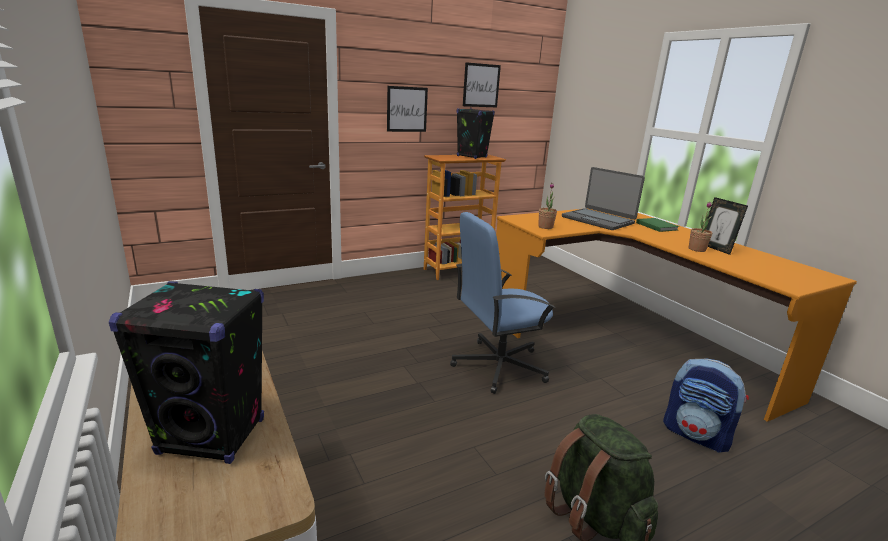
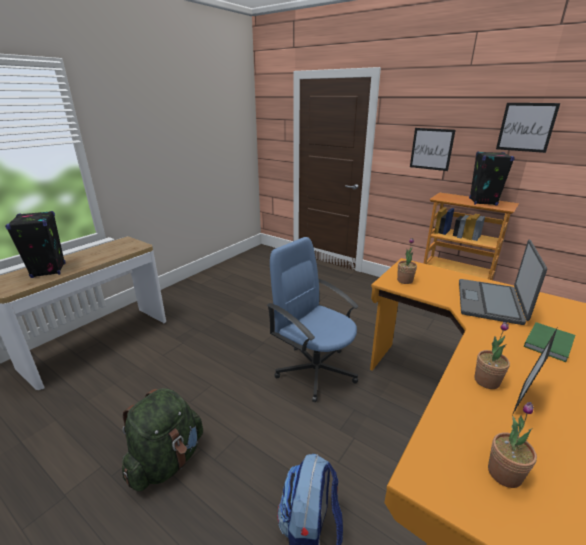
camera: 65 degrees right, 5 degrees up
(779, 270) = (504, 473): none -> potted plant

